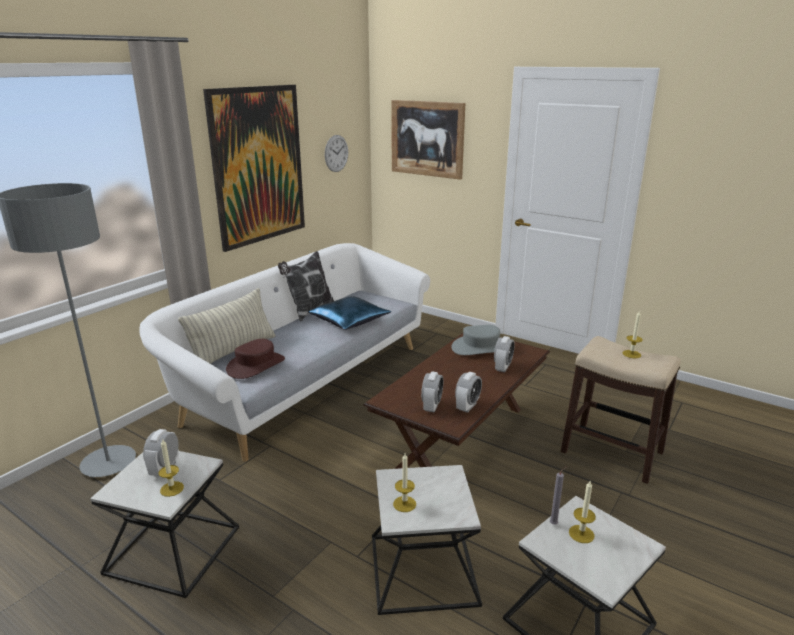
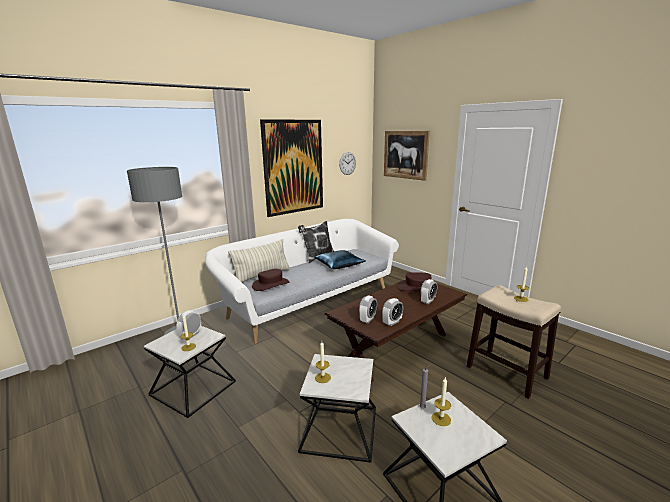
camera: 15 degrees right, 5 degrees down
(480, 348) = (417, 288): grey hat -> brown hat

